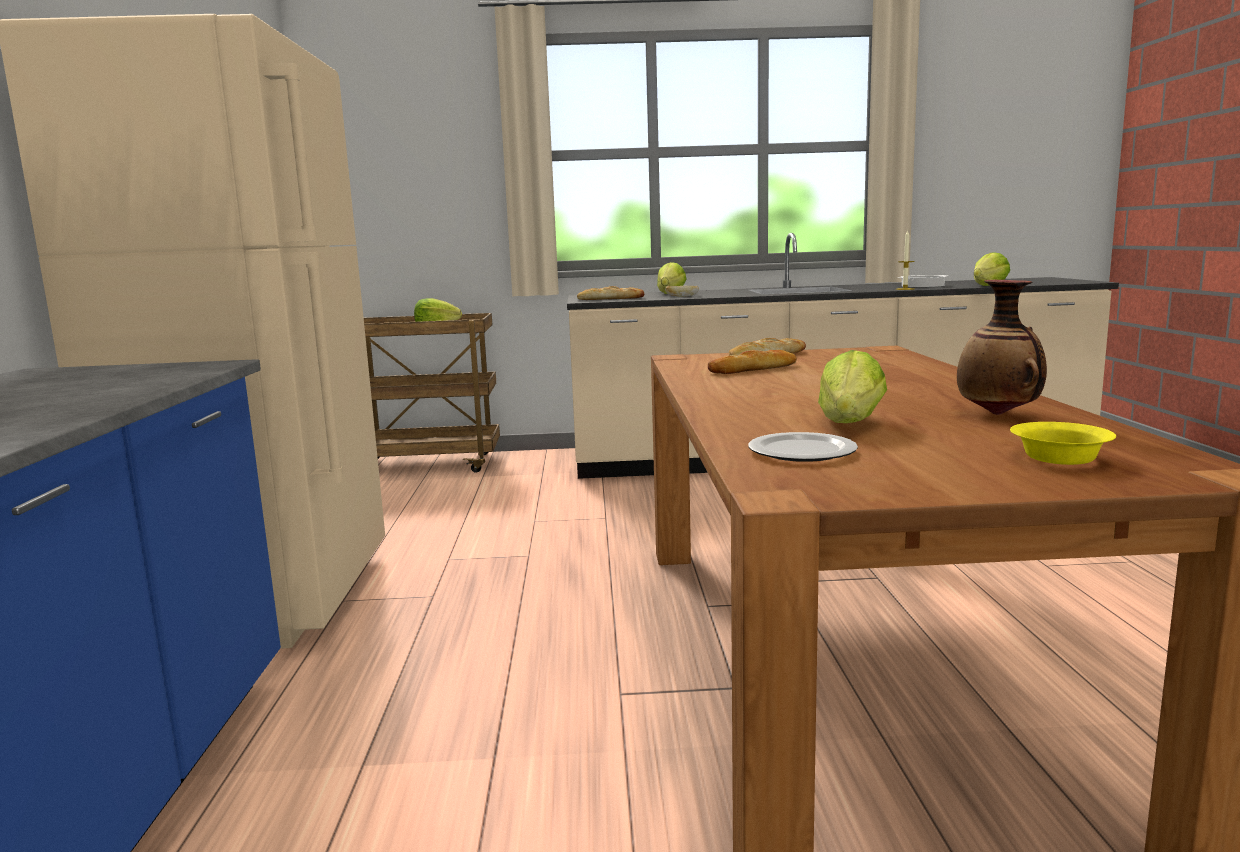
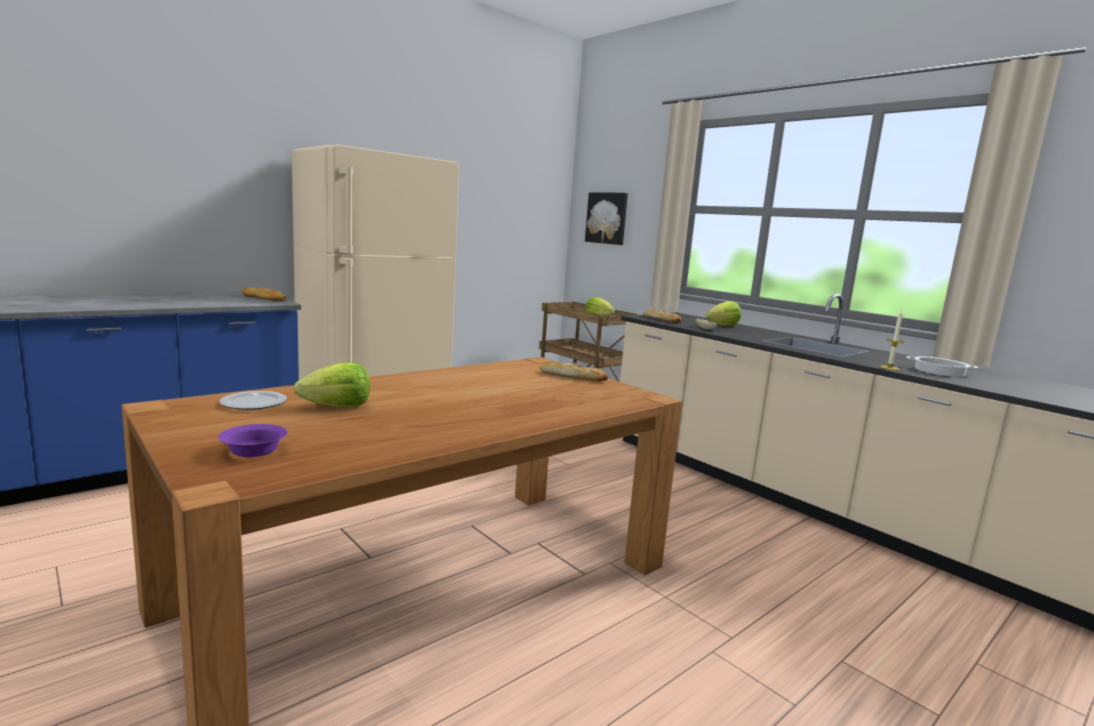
camera: 50 degrees right, 0 degrees up
(389, 179) = (607, 218): none -> picture
(754, 369) = (512, 378): bread -> bread (264, 298)
(988, 285) = (996, 389): lettuce -> none
(999, 414) = (393, 435): vase -> none
(1057, 458) = (255, 450): yellow bowl -> purple bowl

